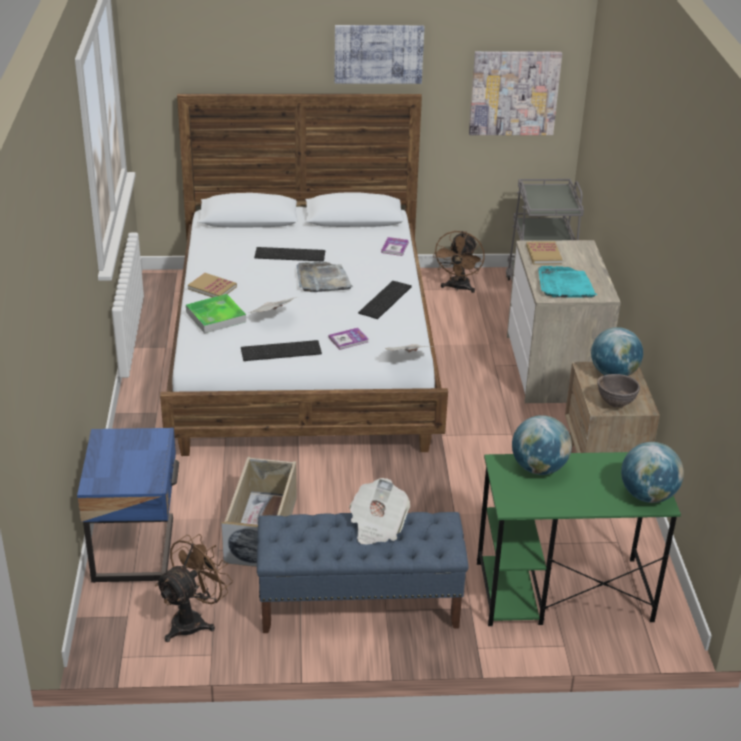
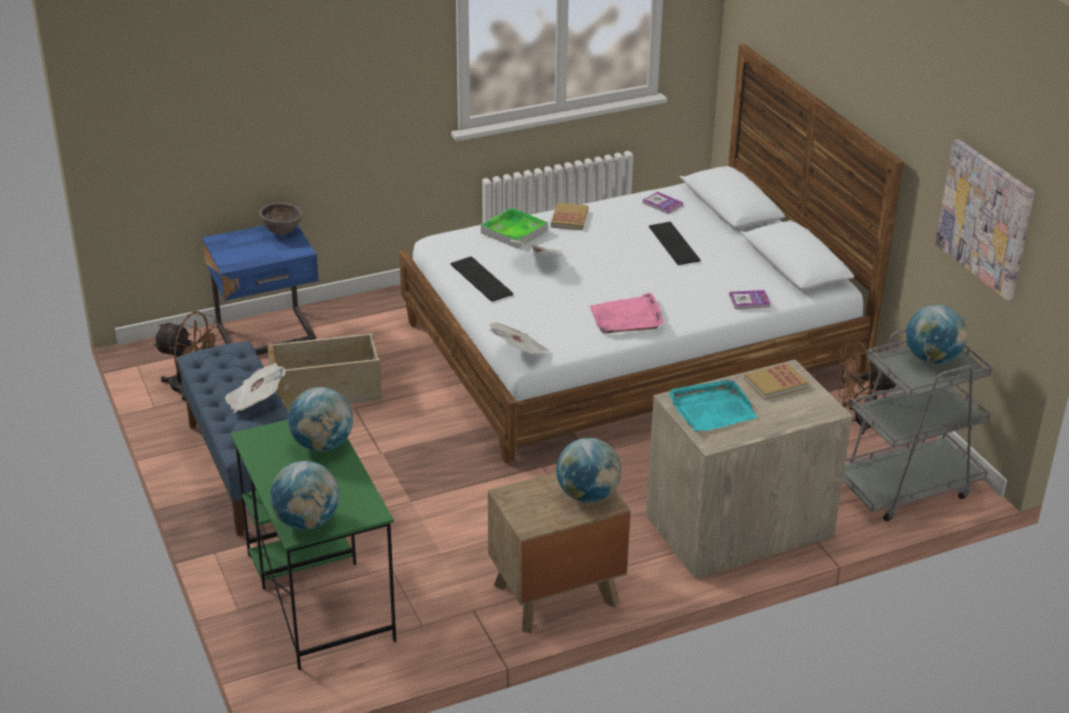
camera: 70 degrees right, 0 degrees up
(323, 280) = (636, 272): grey tray -> none
(348, 340) = (529, 311): book -> book (662, 204)
(378, 53) = (884, 90): picture -> none
(386, 300) = (627, 317): keyboard -> pink tray
(543, 196) = (932, 359): none -> globe
(615, 404) = (523, 504): brown bowl -> brown bowl (282, 233)

